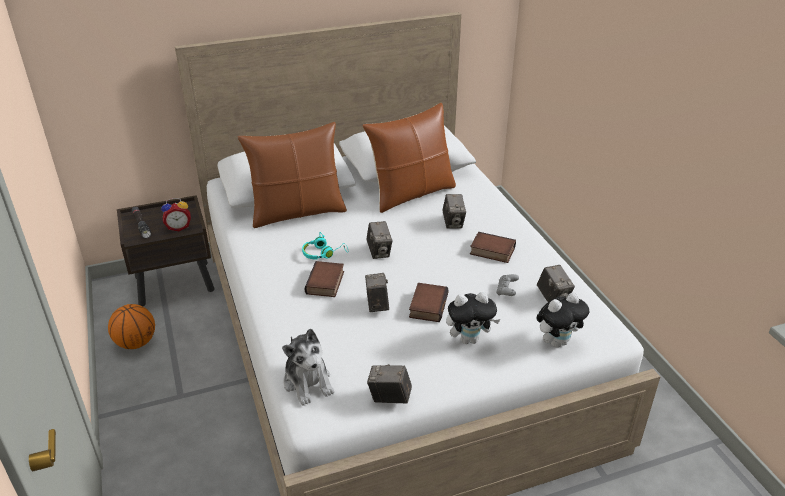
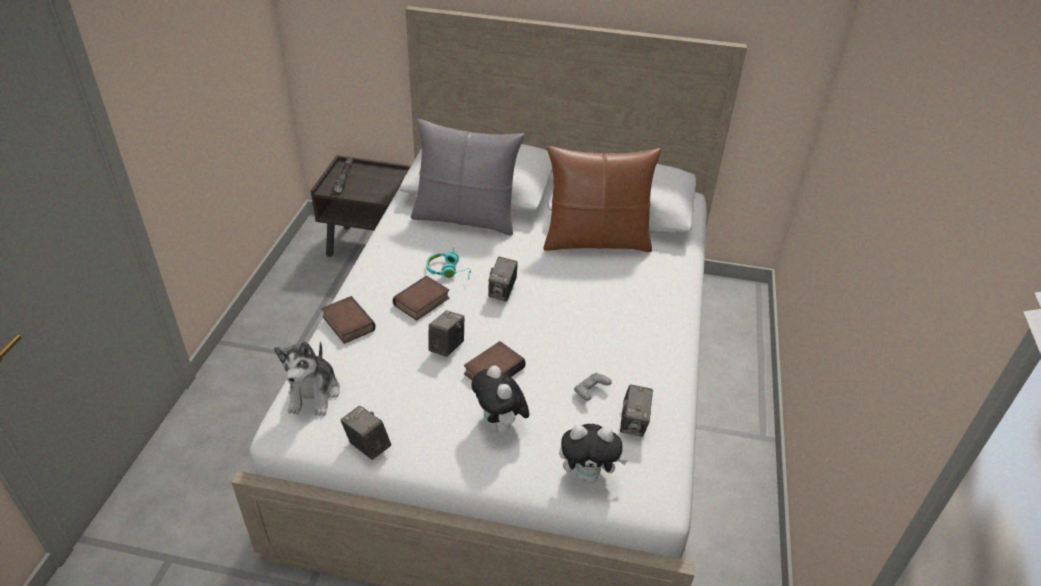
camera: 30 degrees right, 5 degrees up
(136, 343) = (297, 288): basketball -> none
(178, 227) = (372, 192): alarm clock -> none
(297, 212) = (465, 218): brown pillow -> grey pillow
(453, 223) = (608, 291): camera -> none
(469, 339) = (500, 425): plush toy -> plush toy turned 45 degrees clockwise
(491, 251) = (618, 341): book -> book (346, 323)

